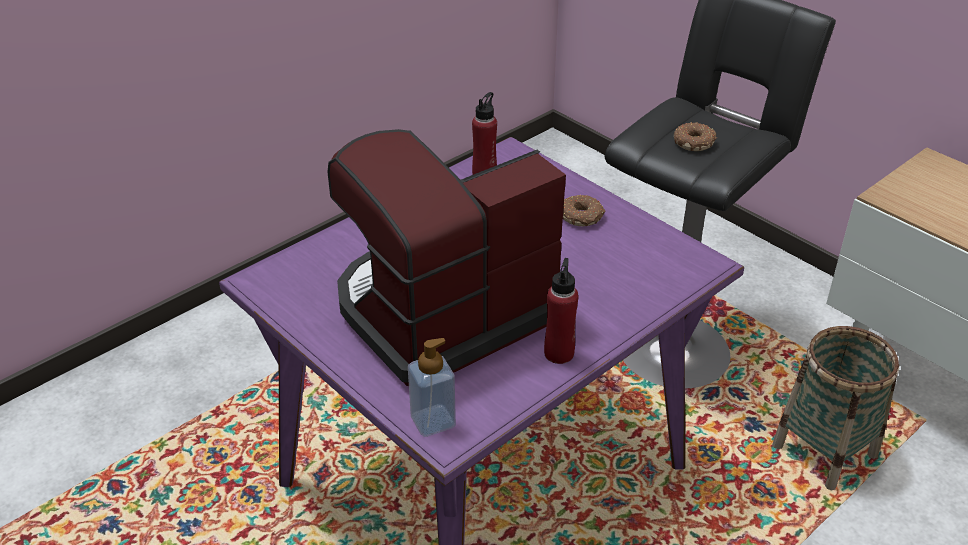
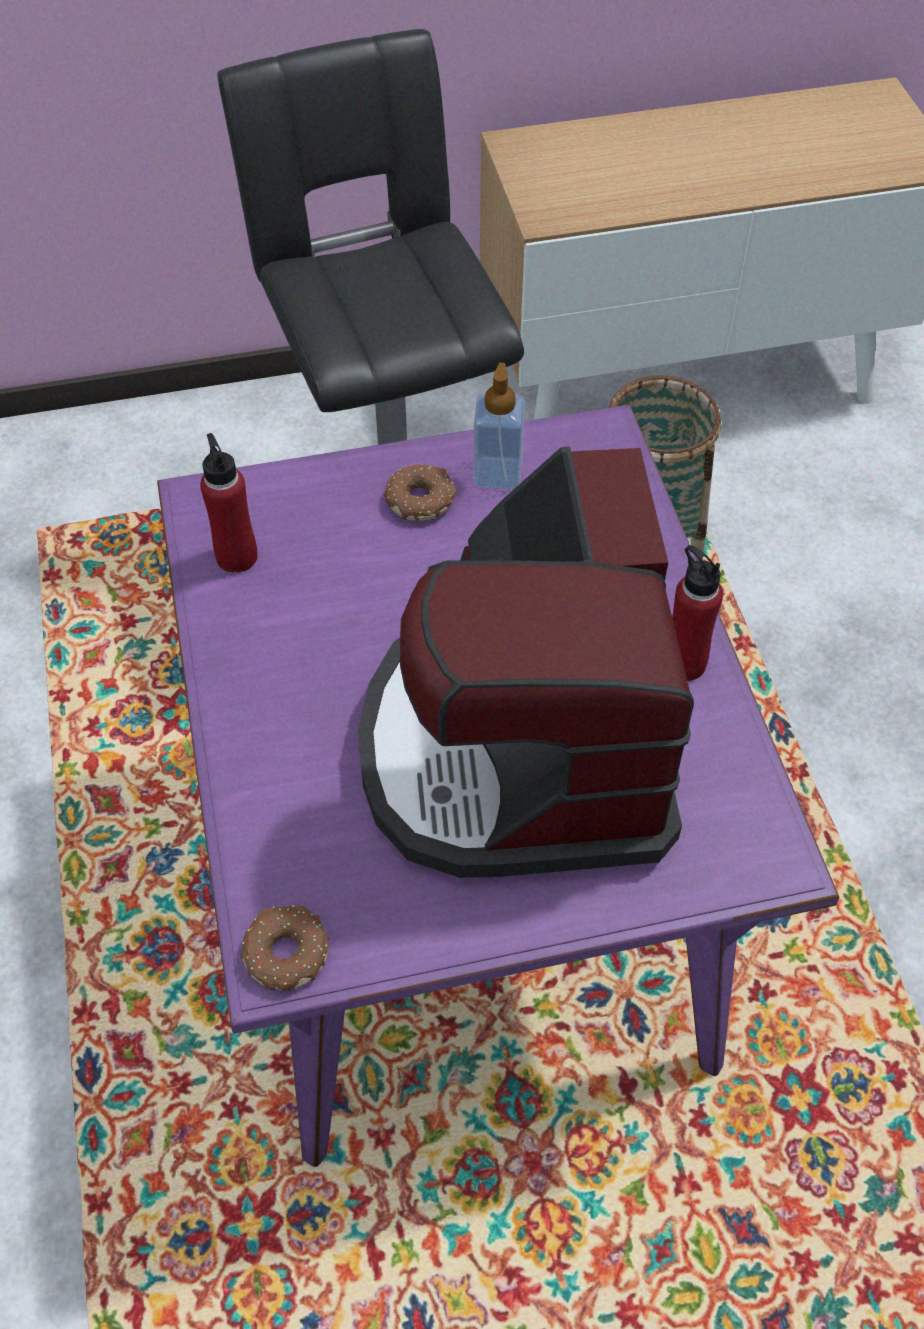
camera: 60 degrees left, 15 degrees up
(433, 421) = (736, 862): soap dispenser -> soap dispenser (497, 474)
(694, 142) = (391, 305): donut -> donut (286, 952)

